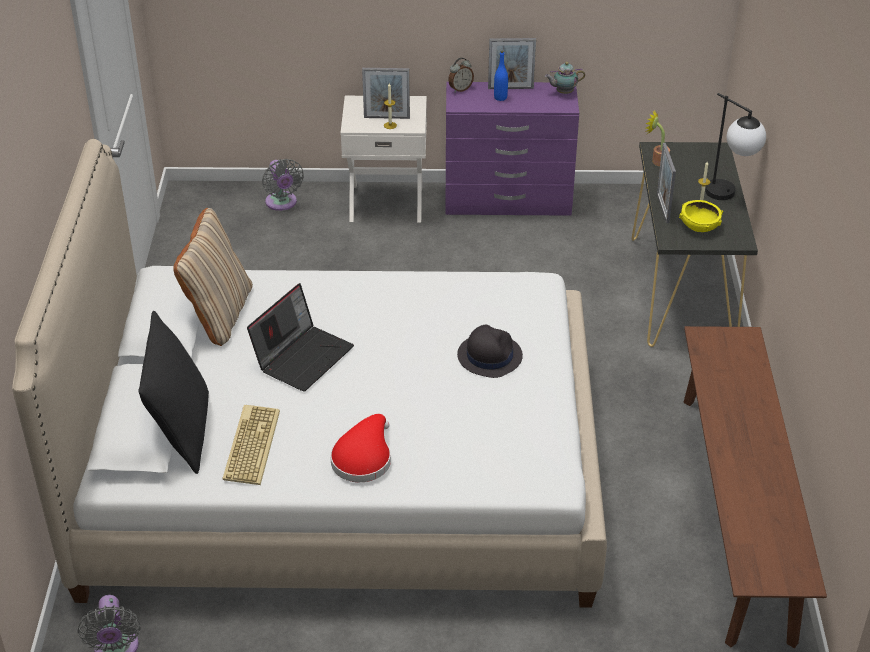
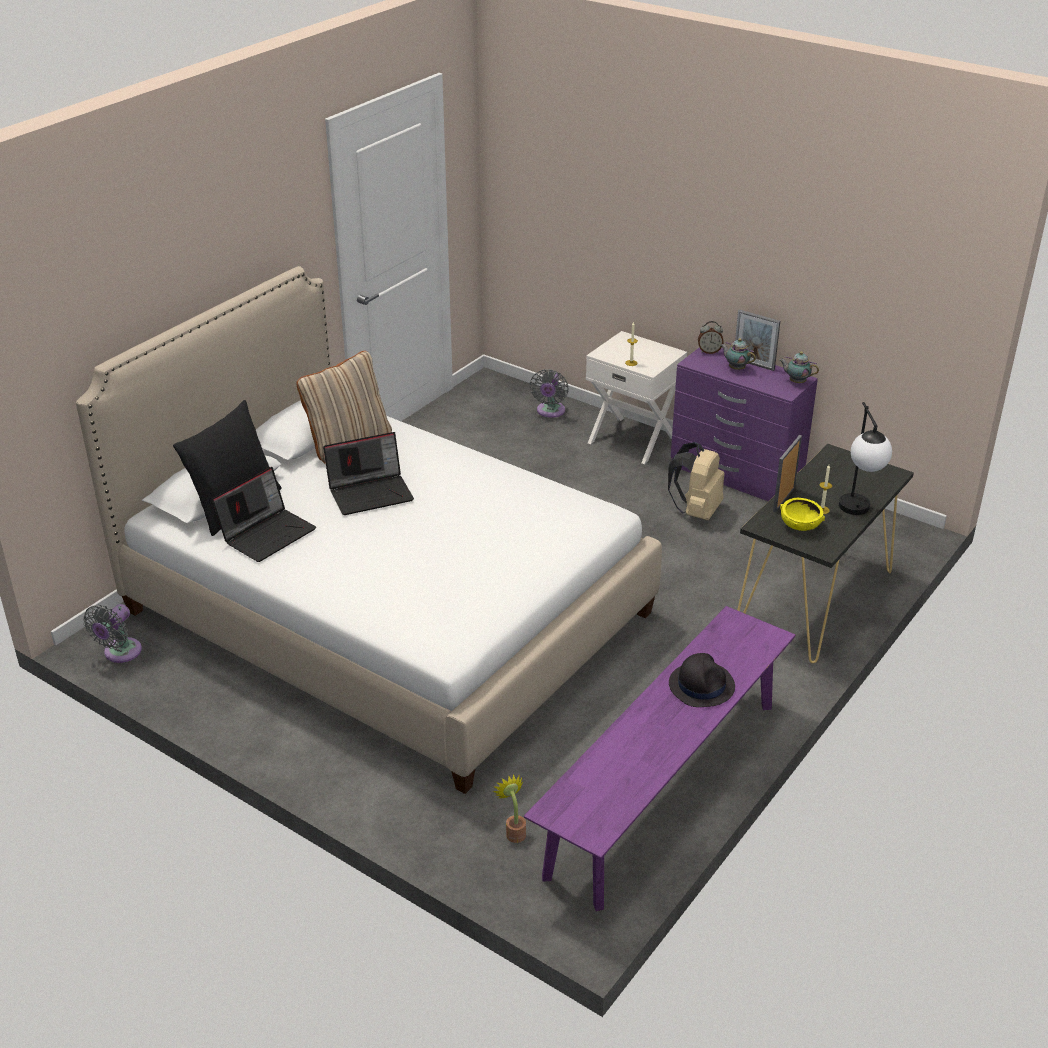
camera: 35 degrees right, 5 degrees down
(250, 445) = (268, 533): keyboard -> laptop
(363, 458) = (330, 575): red hat -> none
(386, 117) = (635, 356): picture frame -> none
(489, 355) = (506, 548): black hat -> black hat (701, 685)
(500, 97) = (736, 368): blue bottle -> teapot
(510, 250) = (696, 511): none -> beige backpack
(657, 161) = (824, 463): potted plant -> potted plant (514, 832)
(736, 513) = (664, 787): brown bench -> purple bench

